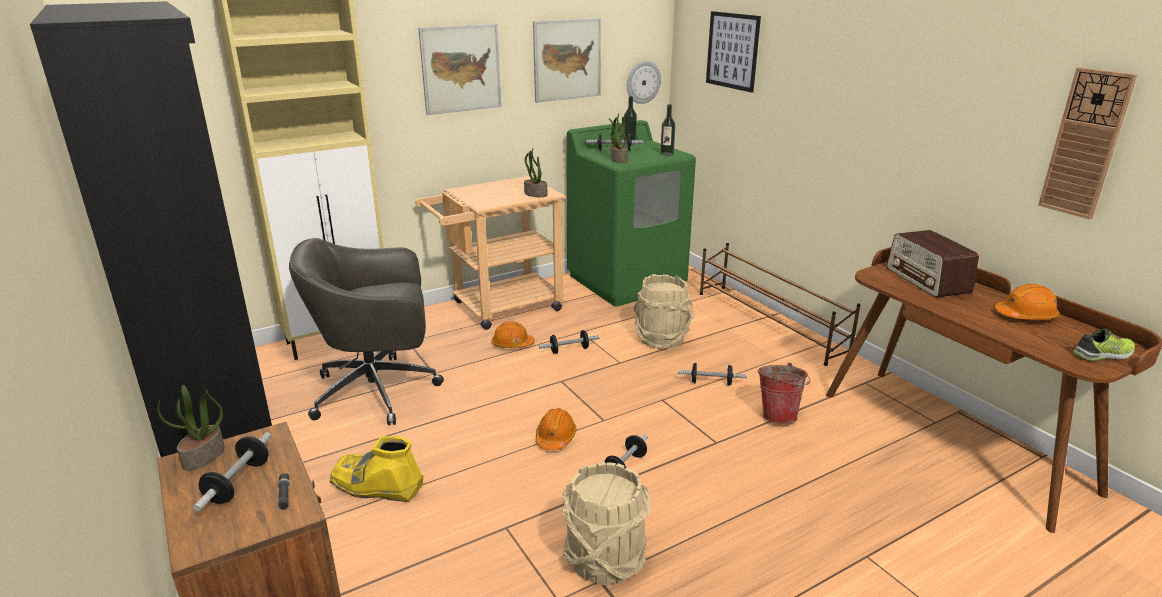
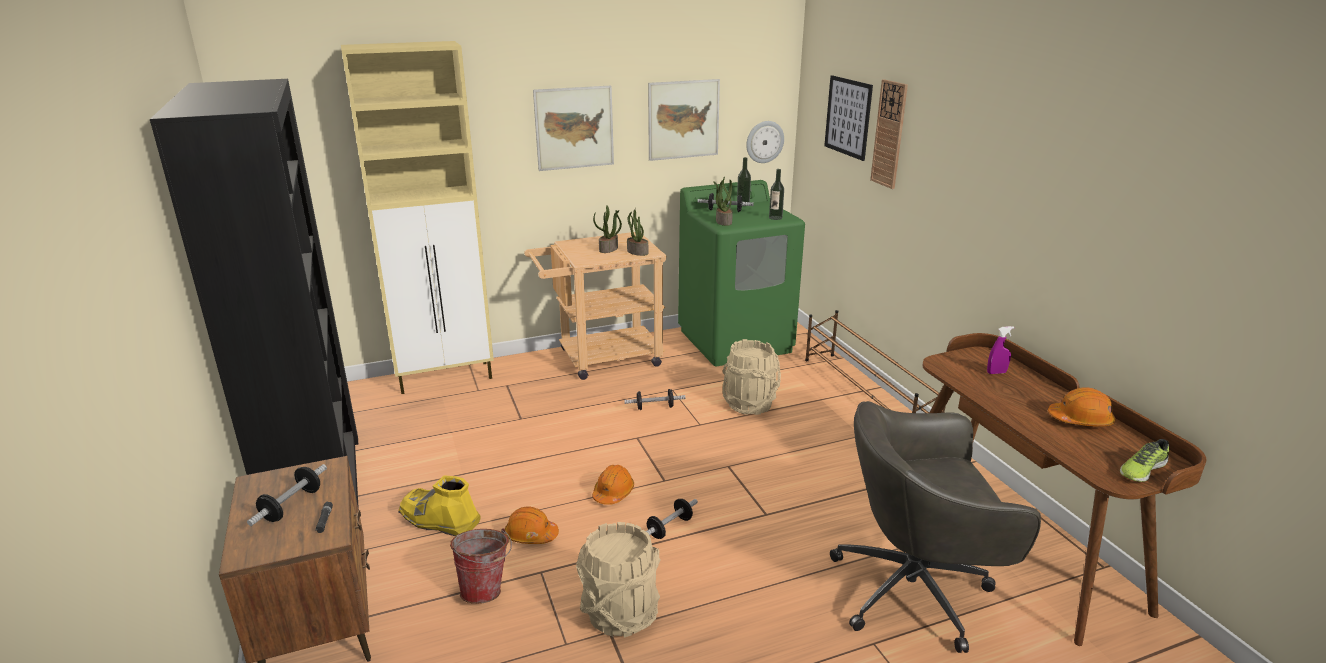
camera: 10 degrees right, 0 degrees up
(204, 457) = (272, 480): potted plant -> potted plant (608, 249)
(379, 391) = (466, 431): grey office chair -> grey office chair (915, 591)
(512, 344) = (602, 396): orange hard hat -> orange hard hat (531, 535)
(711, 382) = (783, 453): dumbbell -> none
(778, 415) = (839, 493): bucket -> bucket (486, 588)
(927, 280) = (996, 372): radio -> purple spray bottle
(1085, 144) = (1149, 248): wall clock -> wall clock (889, 134)
(1104, 355) = (1141, 469): shoe -> shoe turned 150 degrees clockwise

